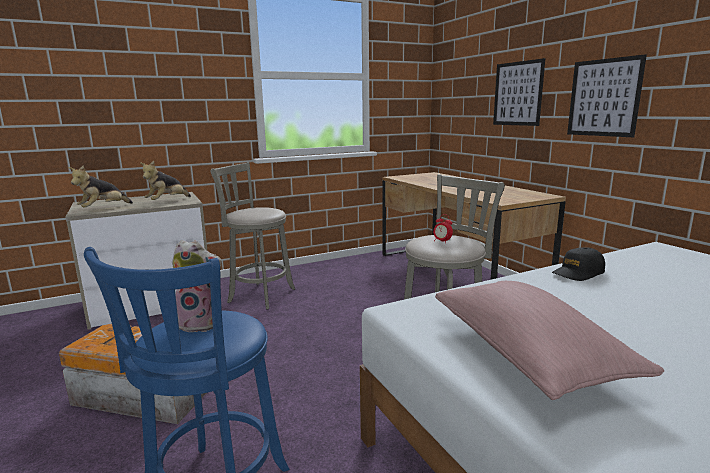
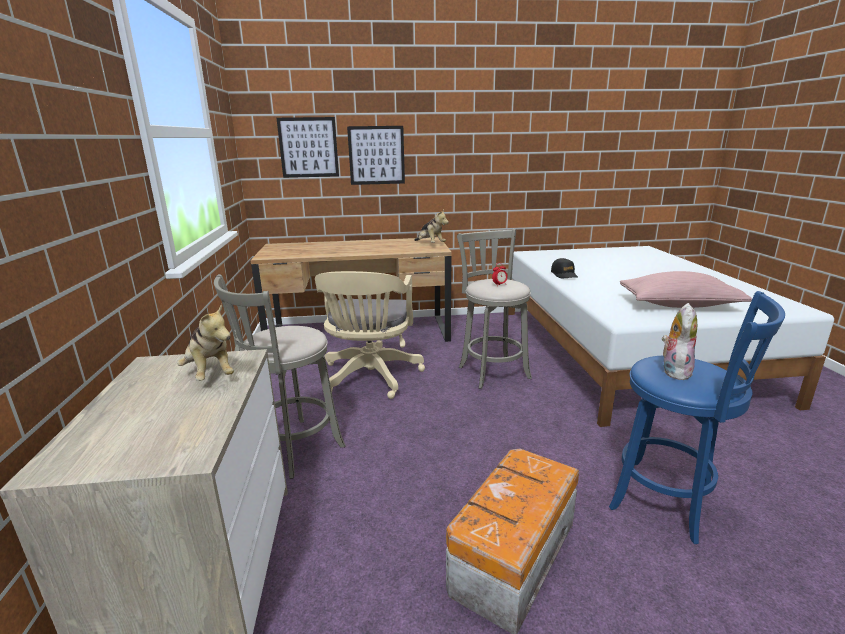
camera: 70 degrees left, 5 degrees up
(103, 209) = (186, 432): plush toy -> plush toy (430, 244)
(374, 295) = (370, 378): none -> beige office chair
(604, 98) = (460, 160): picture -> picture (308, 147)

